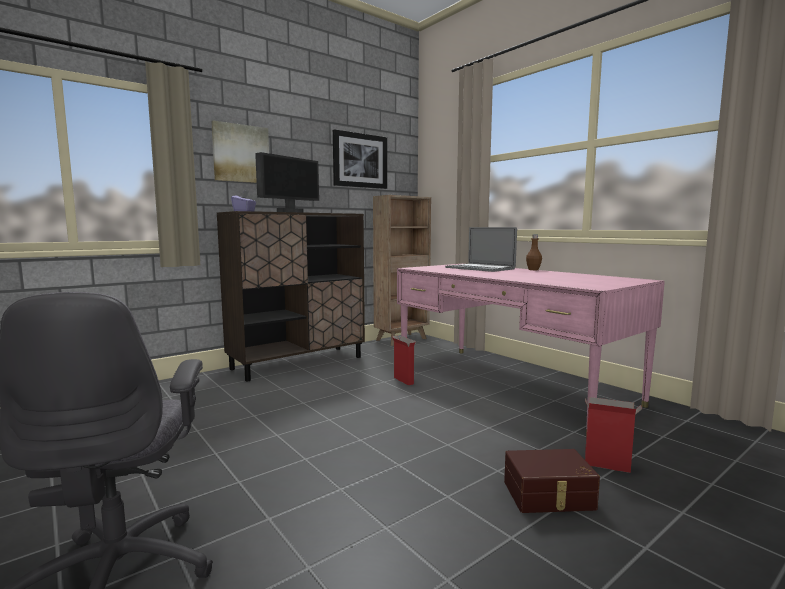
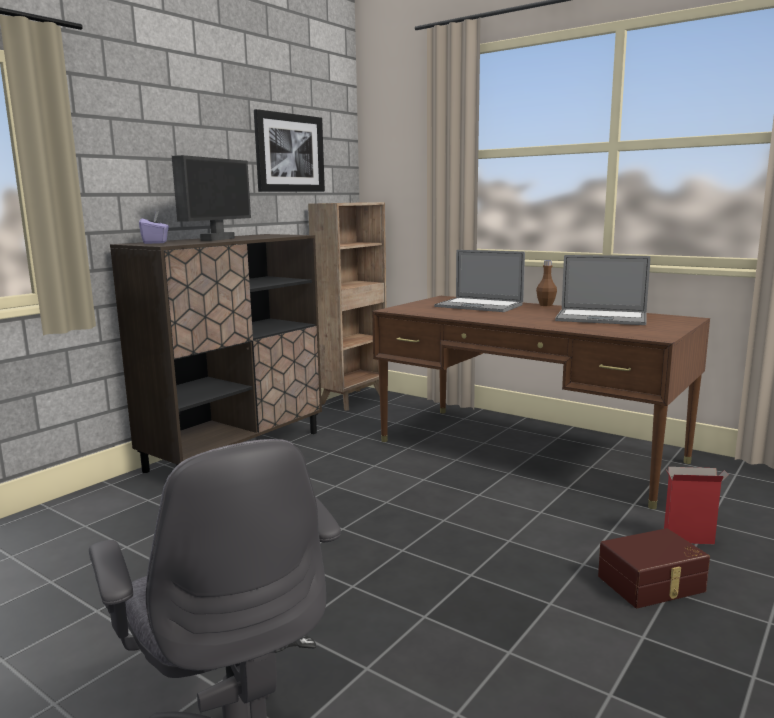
camera: 15 degrees left, 5 degrees up
(241, 153) = (136, 152): picture -> none
(403, 380) = (397, 461): cardboard box -> none
(509, 384) = (527, 451): pink desk -> brown desk
(565, 277) = (601, 318): none -> laptop

